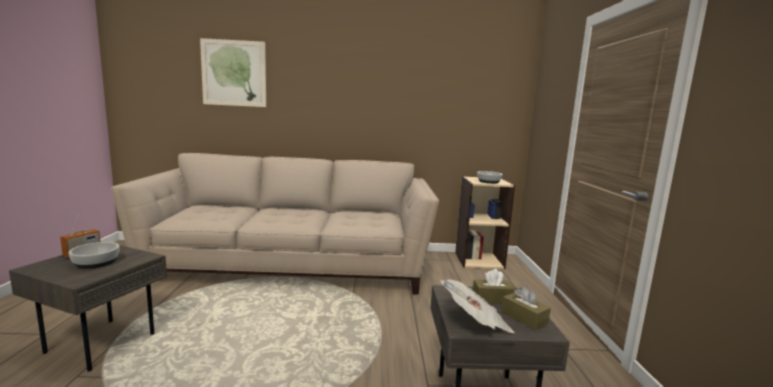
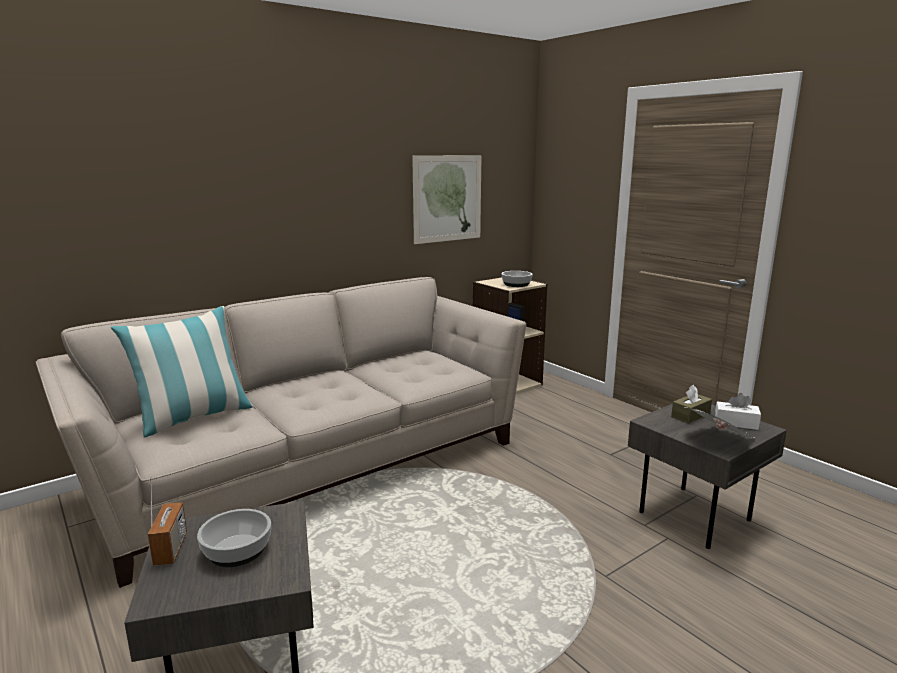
camera: 35 degrees left, 5 degrees up
(212, 211) = (194, 418): none -> pillow
(234, 73) = (130, 164): picture -> picture (447, 198)
(524, 318) = (736, 423): brown tissue box -> white tissue box

